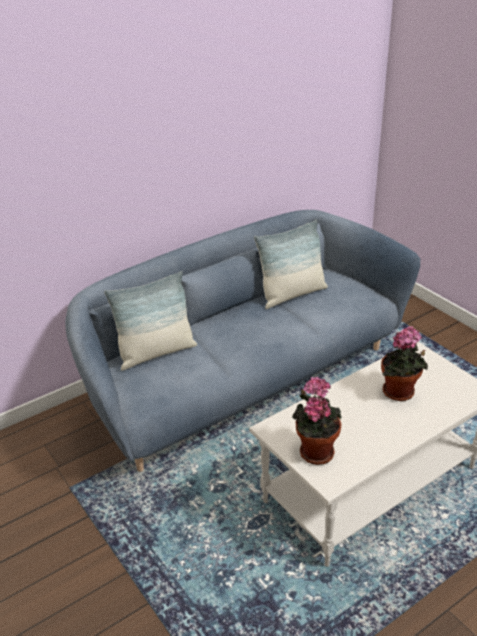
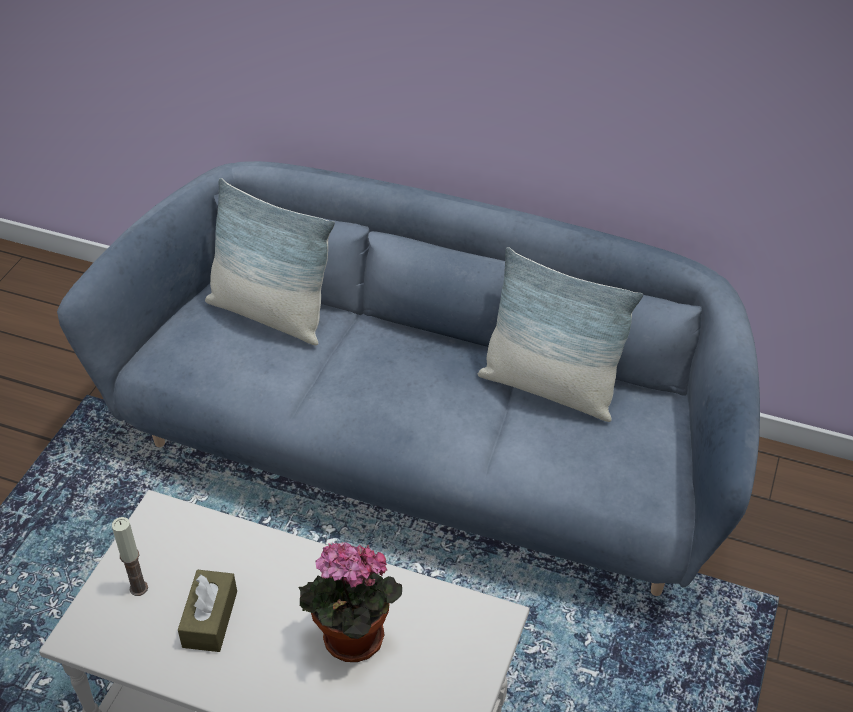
camera: 55 degrees right, 10 degrees up
(315, 450) = (138, 588): potted plant -> candle
(354, 432) = (210, 619): none -> brown tissue box

